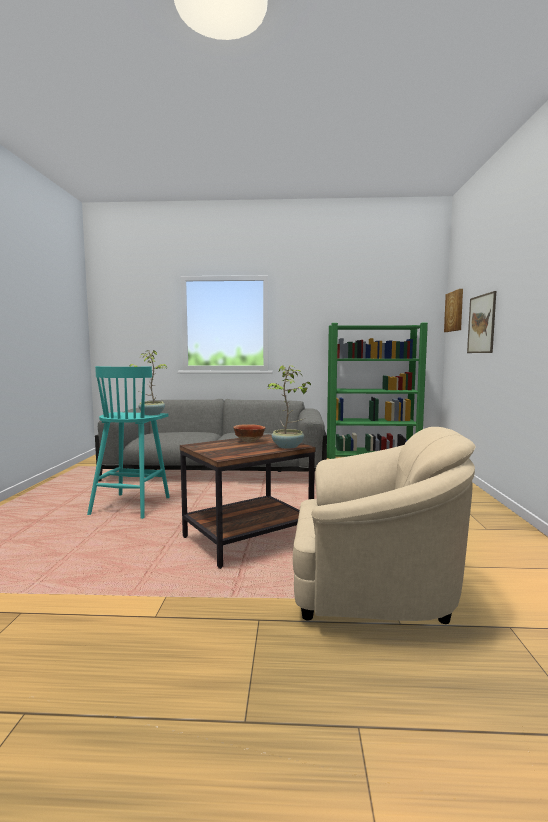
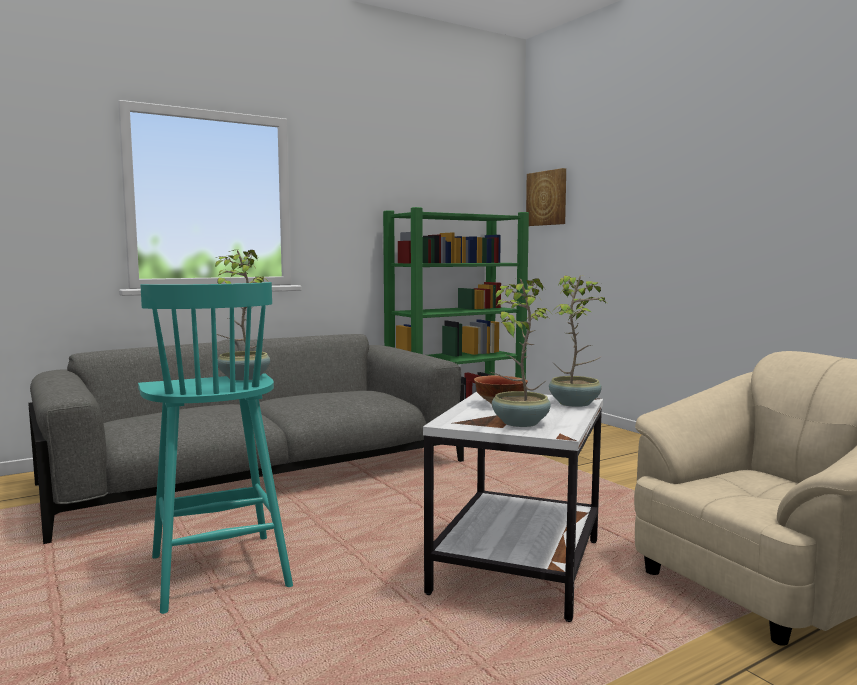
camera: 35 degrees left, 0 degrees up
(223, 450) = (518, 423): none -> potted plant
(247, 538) = (516, 566): brown side table -> white side table
(481, 324) = (614, 217): picture -> none

